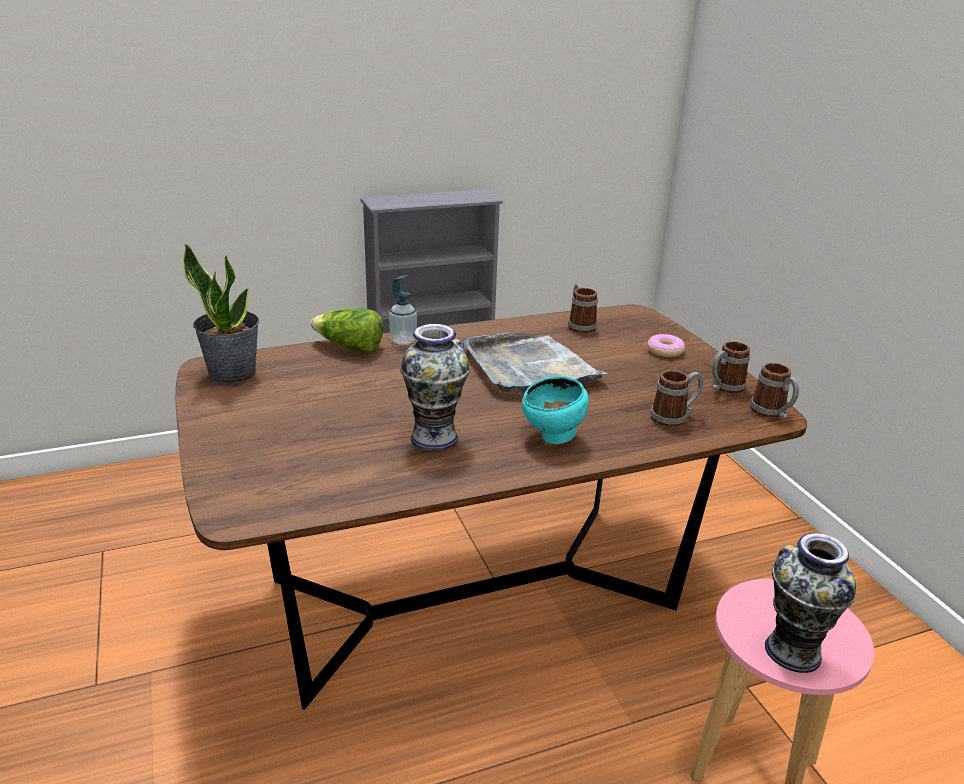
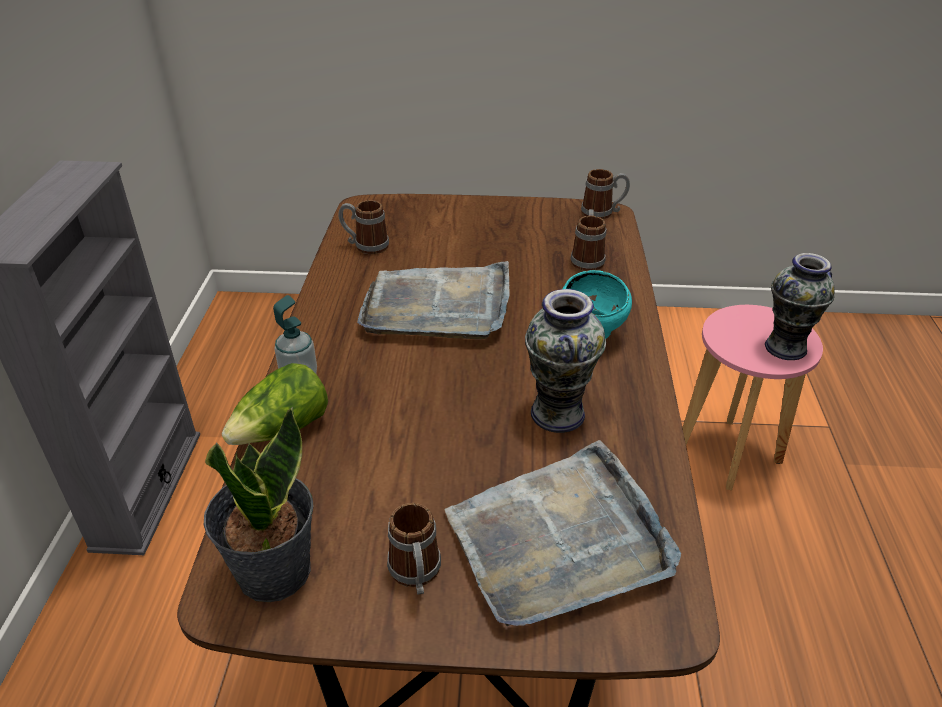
camera: 65 degrees left, 10 degrees up
(296, 460) = (560, 540): none -> grey tray
(665, 351) = (459, 219): donut -> none
(724, 388) = (549, 217): mug -> mug (416, 575)

